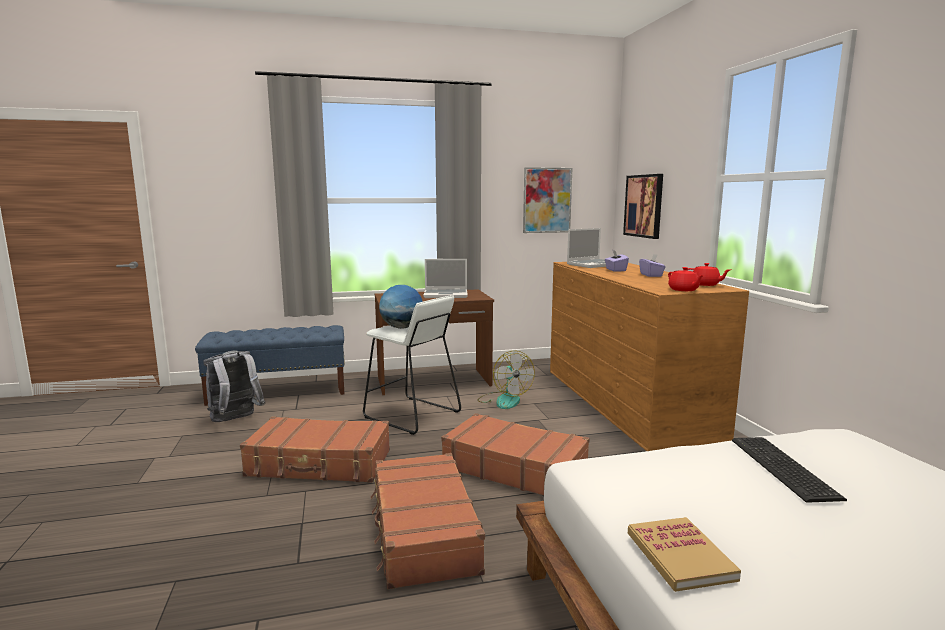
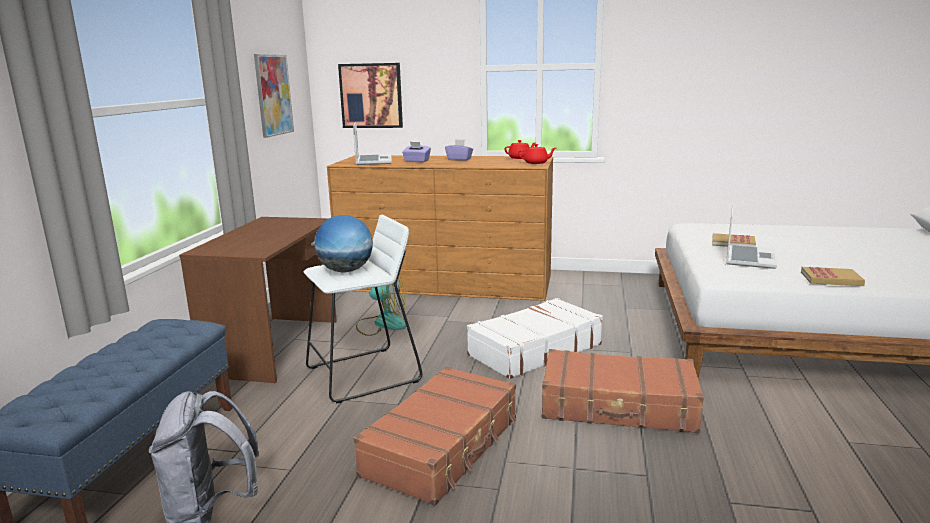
camera: 65 degrees left, 5 degrees up
(446, 295) = (268, 229): laptop -> laptop (749, 258)
(514, 468) = (534, 350): brown suitcase -> white suitcase
(781, 468) = (733, 243): keyboard -> book

